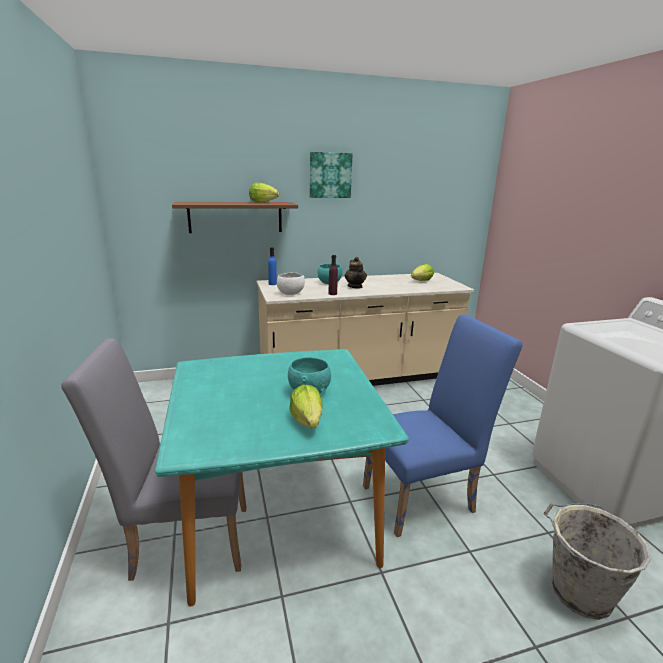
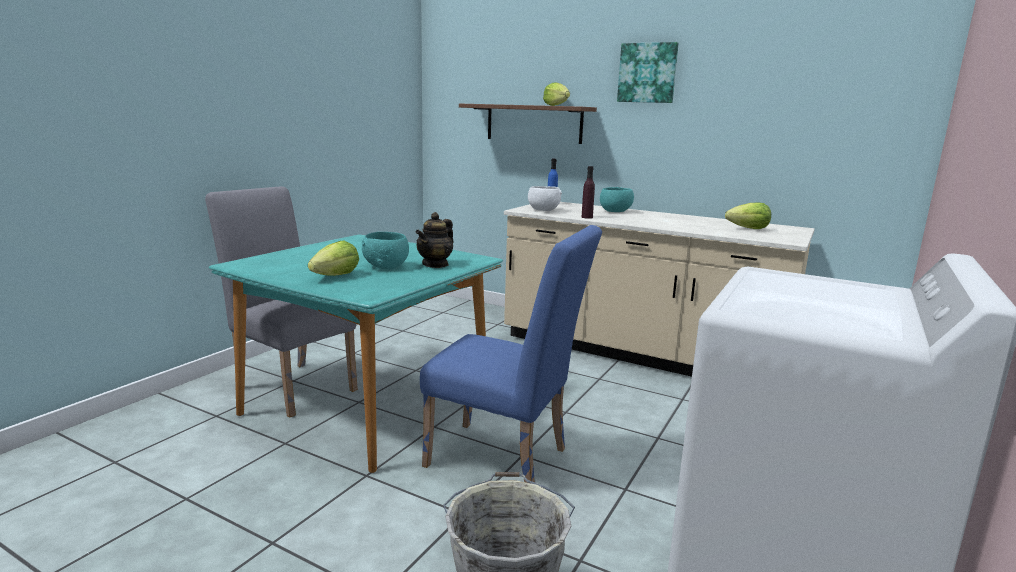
camera: 45 degrees right, 5 degrees down
(355, 286) = (635, 218): teapot -> teapot (435, 264)

